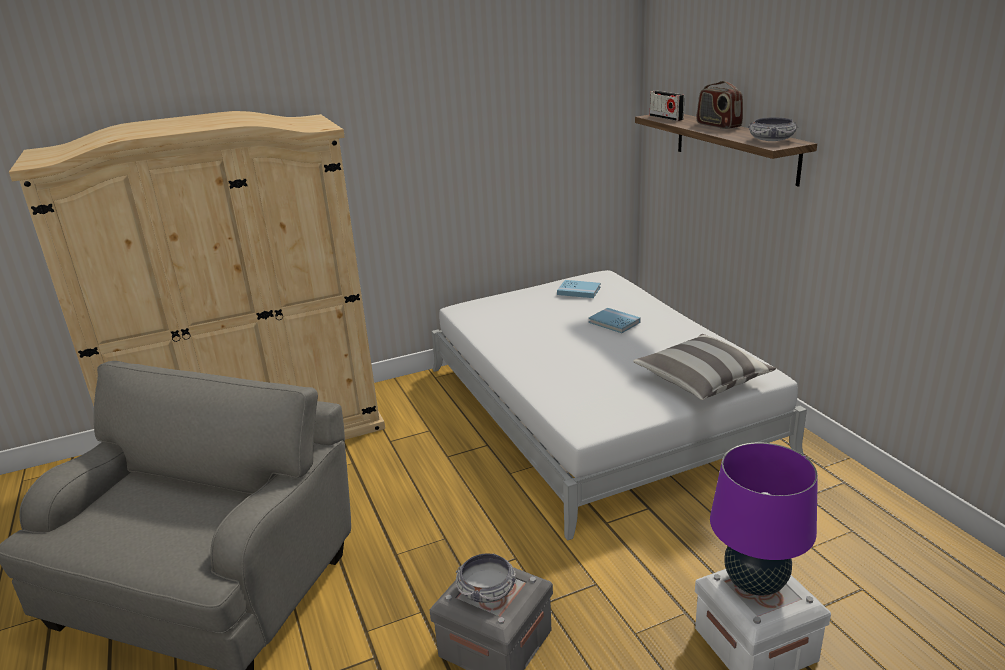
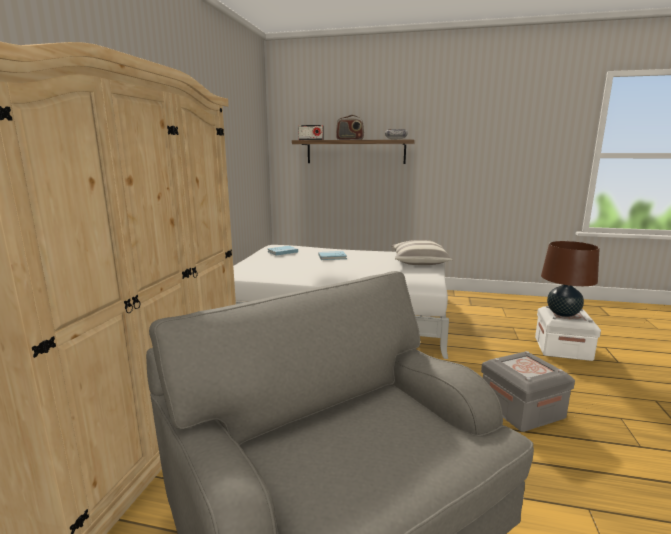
camera: 55 degrees left, 10 degrees down
(487, 589) = (526, 366): bowl -> none
(755, 583) = (563, 313): purple table lamp -> brown table lamp

